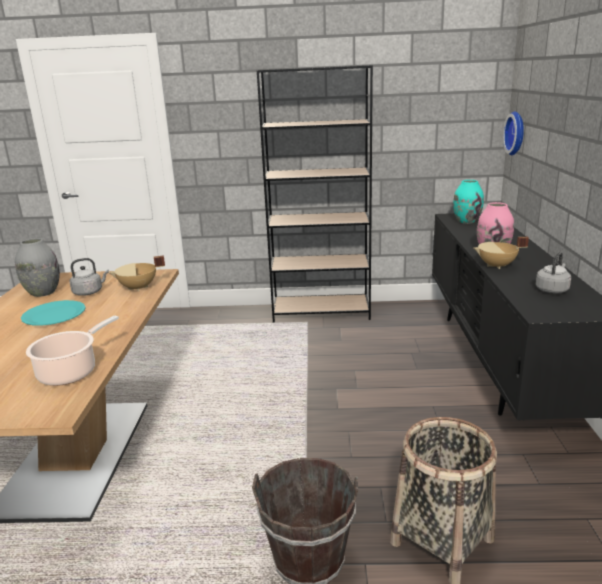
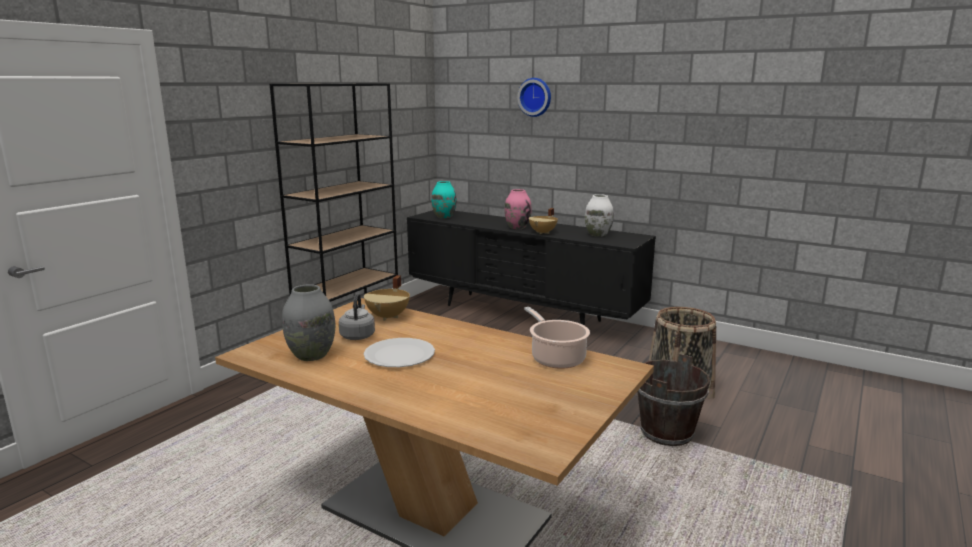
camera: 60 degrees left, 5 degrees down
(54, 315) = (399, 355): turquoise plate -> white plate
(517, 133) = (458, 141): wall clock -> wall clock (535, 97)
(552, 289) = (597, 234): grey kettle -> white vase

